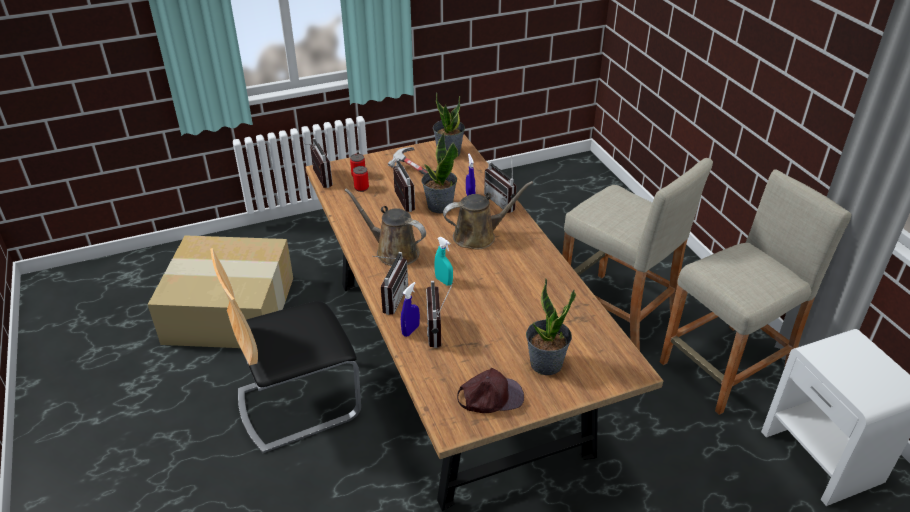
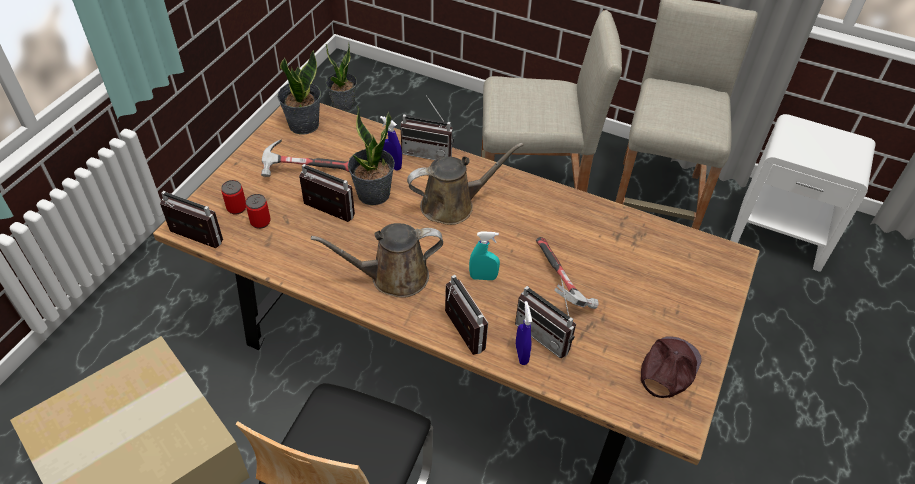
camera: 45 degrees left, 10 degrees up
(478, 236) = (453, 205): brown watering can -> brown watering can turned 45 degrees clockwise
(487, 311) = (560, 281): none -> hammer
(546, 364) = (668, 300): potted plant -> potted plant (343, 104)

